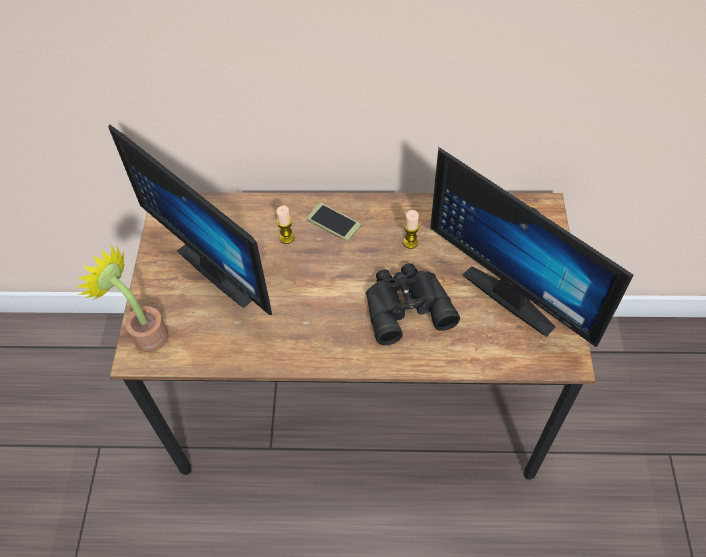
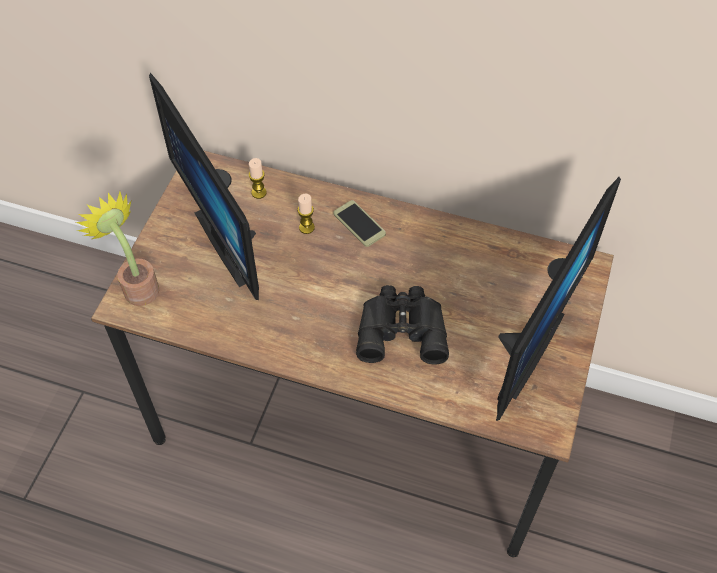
camera: 15 degrees right, 0 degrees up
(410, 242) = (430, 265): candle -> candle (259, 192)
(515, 292) = (520, 345): monitor -> monitor turned 120 degrees counterclockwise

